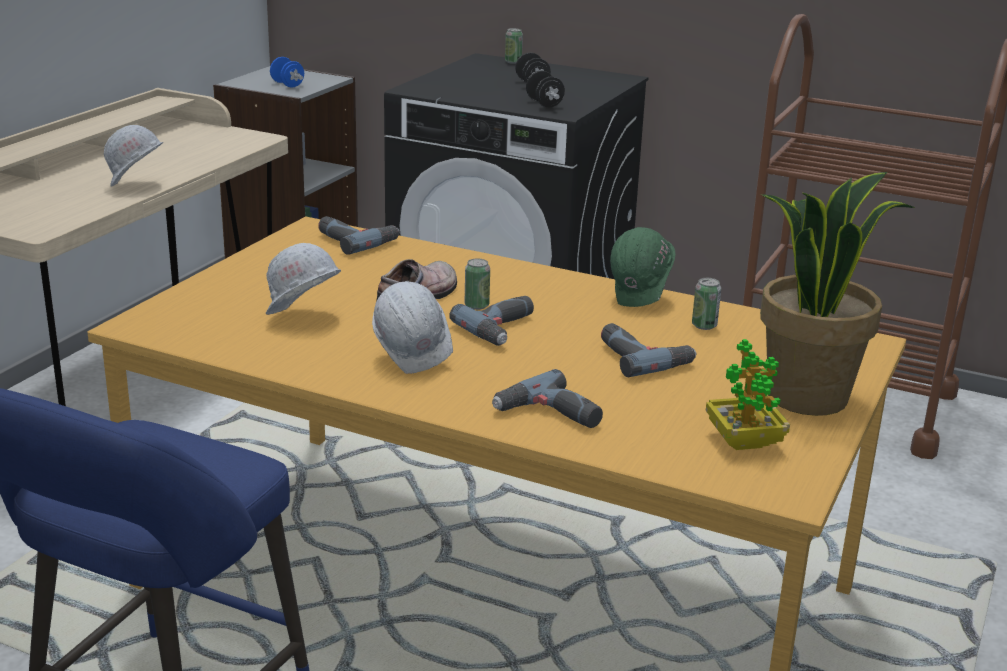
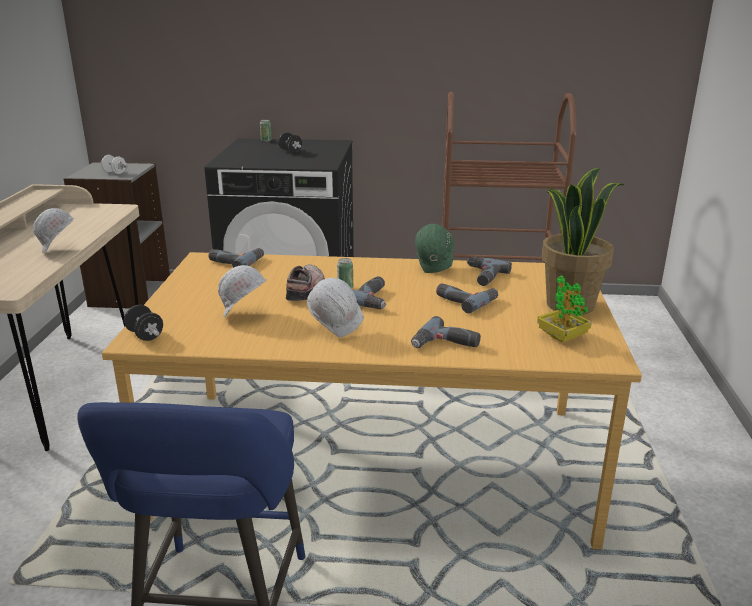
camera: 20 degrees left, 0 degrees up
(287, 85) = (115, 172): blue dumbbell -> white dumbbell
(544, 104) = (309, 162): black dumbbell -> black dumbbell (145, 335)
(704, 325) = (482, 276): can -> power drill

